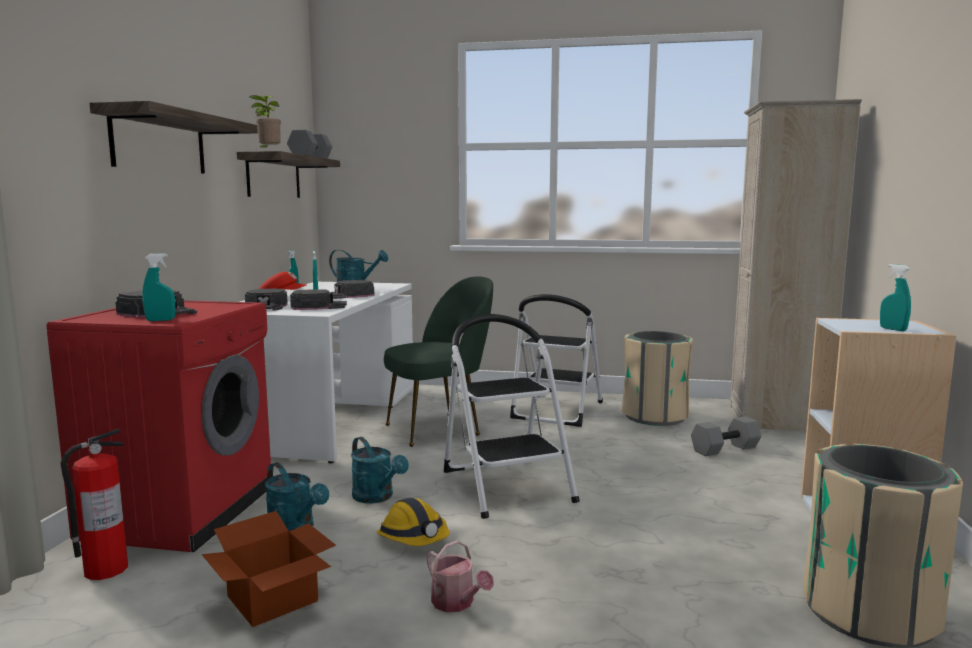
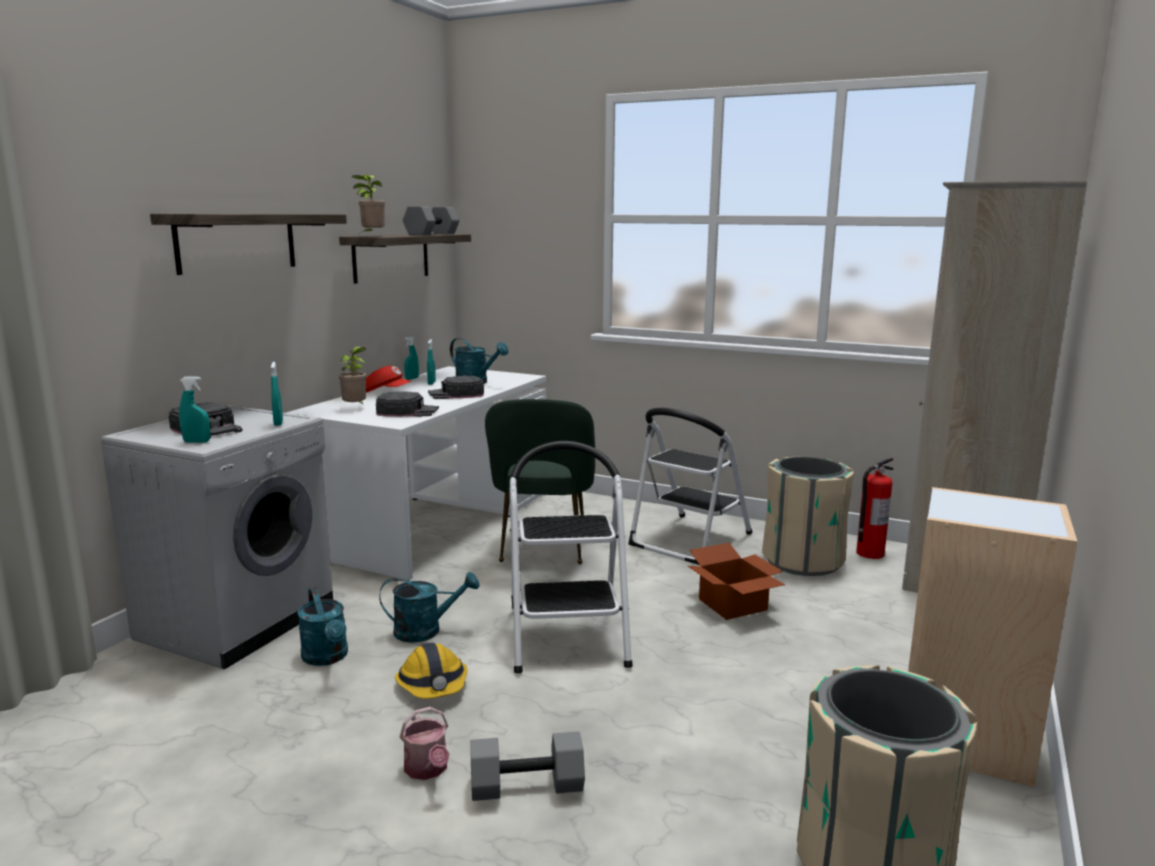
camera: 15 degrees right, 5 degrees up
(105, 569) = (142, 676): fire extinguisher -> fire extinguisher (869, 553)
(184, 512) = (240, 621): red washing machine -> white washing machine
(266, 306) = (356, 408): black cap -> potted plant
(272, 600) = (262, 735): cardboard box -> cardboard box (733, 605)
(377, 497) = (426, 630): turquoise watering can -> turquoise watering can turned 75 degrees counterclockwise
(440, 429) = (542, 551): green chair -> green chair turned 105 degrees clockwise
(725, 449) = (858, 619): grey dumbbell -> grey dumbbell (525, 788)
(893, 329) = (1003, 520): turquoise spray bottle -> turquoise spray bottle (278, 423)

